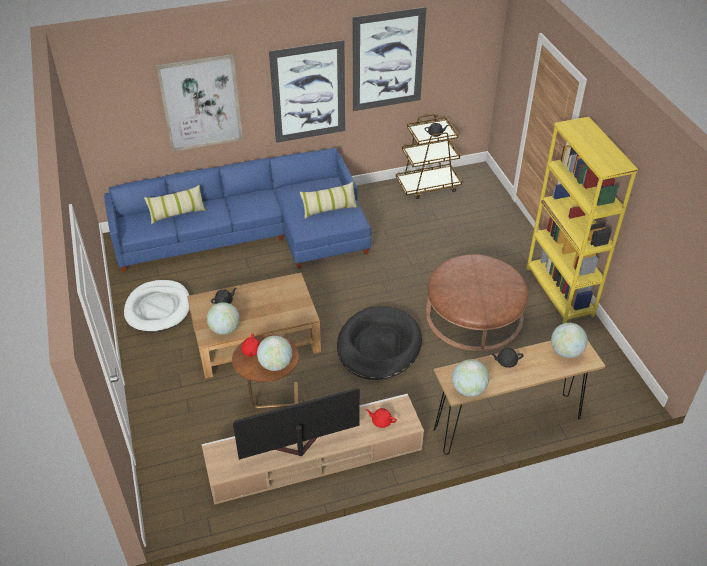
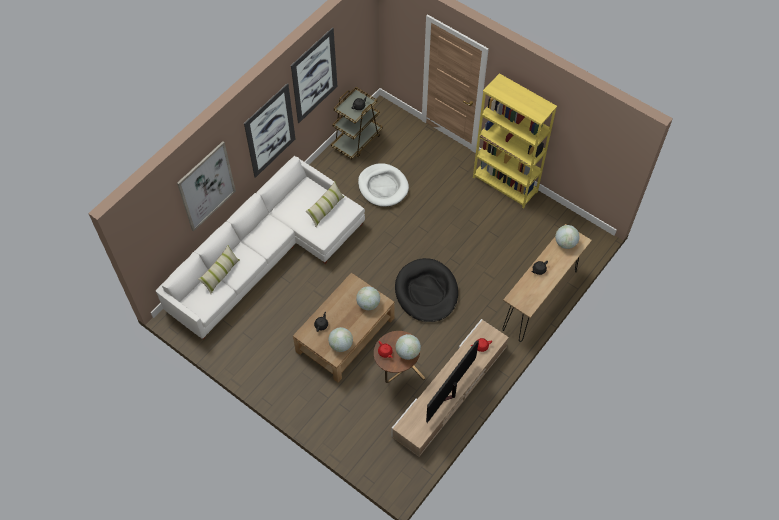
camera: 35 degrees left, 15 degrees up
(158, 308) = (257, 352): white dog bed -> white dog bed (383, 186)
(252, 233) = (267, 253): blue sofa -> white sofa
(468, 389) = (532, 301): globe -> globe (368, 304)
(474, 314) = (466, 233): brown ottoman -> none

